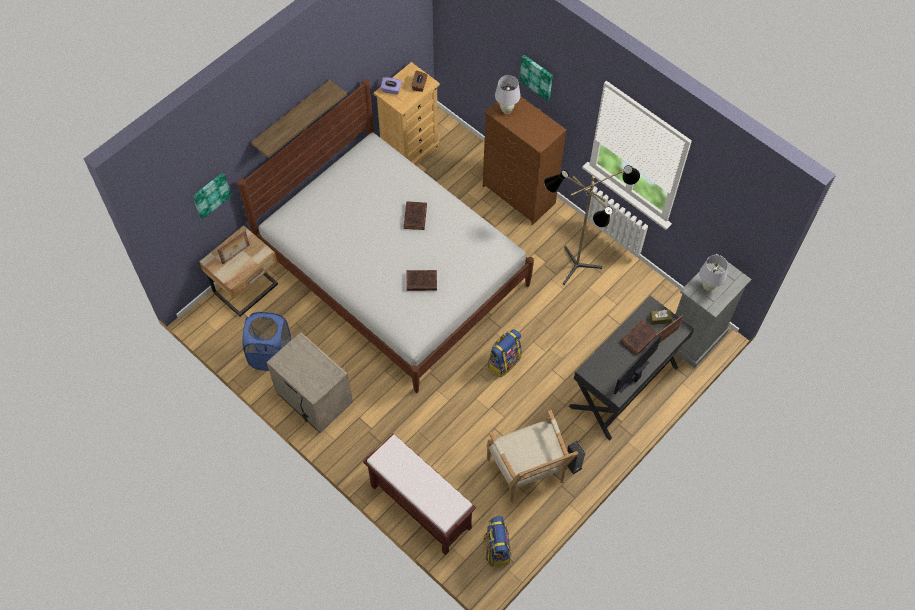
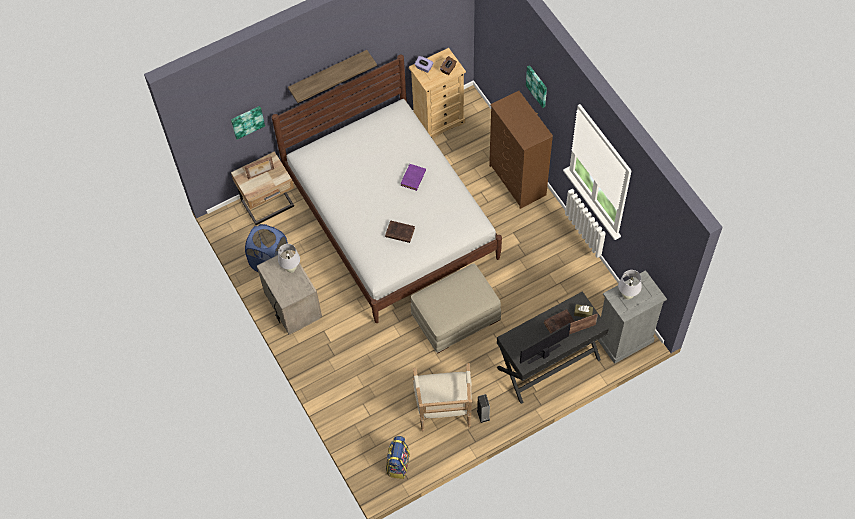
camera: 20 degrees right, 0 degrees up
(415, 217) = (413, 179): brown book -> purple book
(419, 506) = (348, 414): brown bench -> none
(504, 361) = (456, 316): backpack -> beige ottoman
(506, 110) = (508, 107): white table lamp -> white table lamp (291, 269)
(577, 271) = (544, 257): floor lamp -> none

